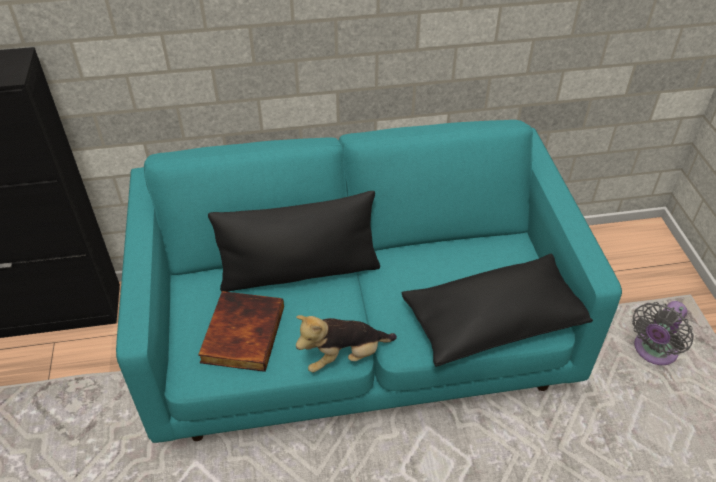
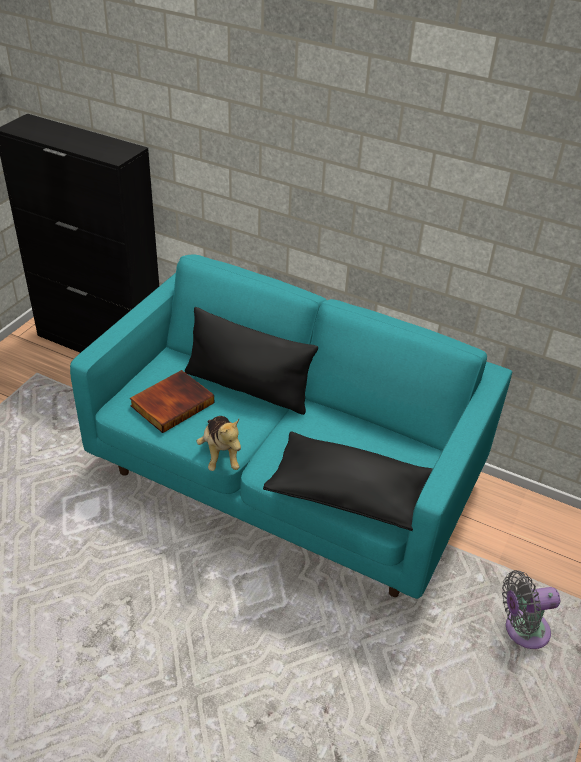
camera: 35 degrees right, 5 degrees down
(344, 356) = (220, 454): plush toy -> plush toy turned 120 degrees counterclockwise

